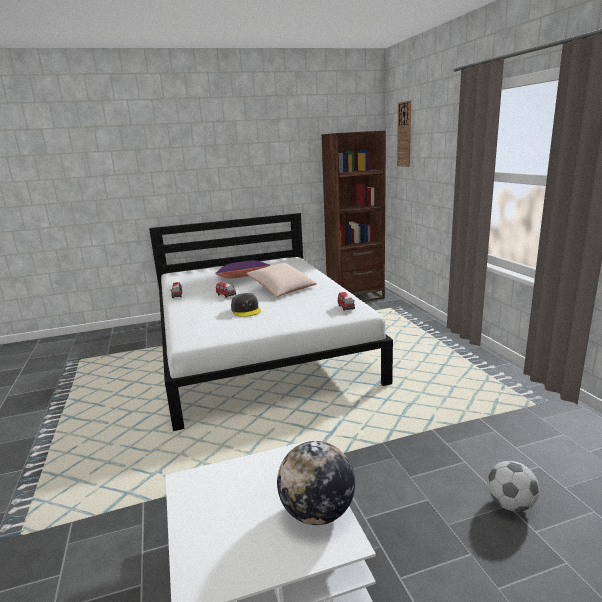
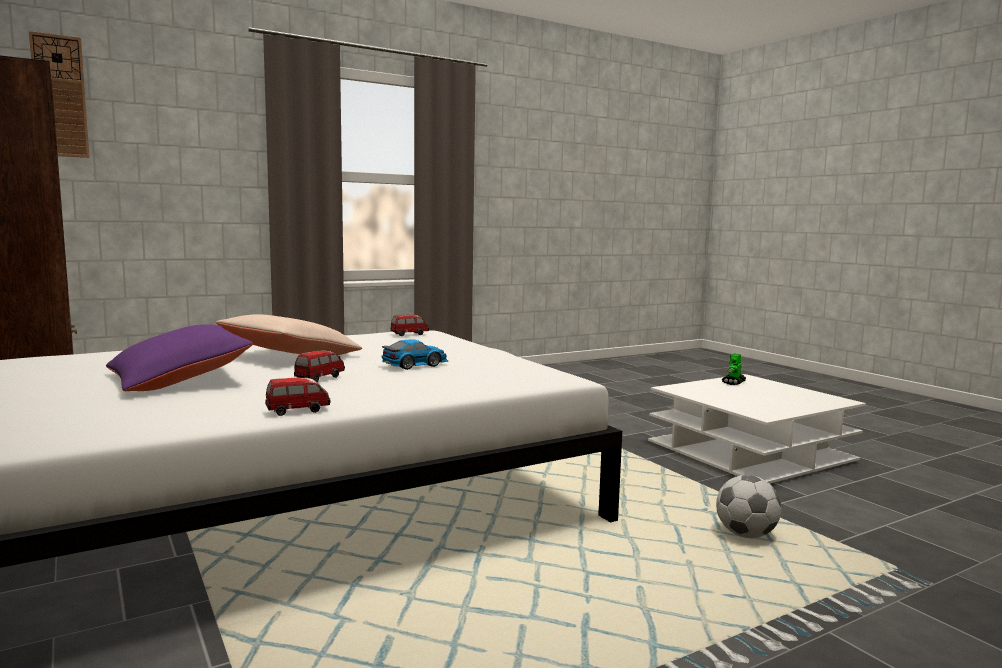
camera: 105 degrees left, 10 degrees down
(246, 310) = (415, 365): grey cap -> toy car
(317, 512) = (733, 383): globe -> toy robot
(510, 504) = (609, 396): football -> football (745, 535)

